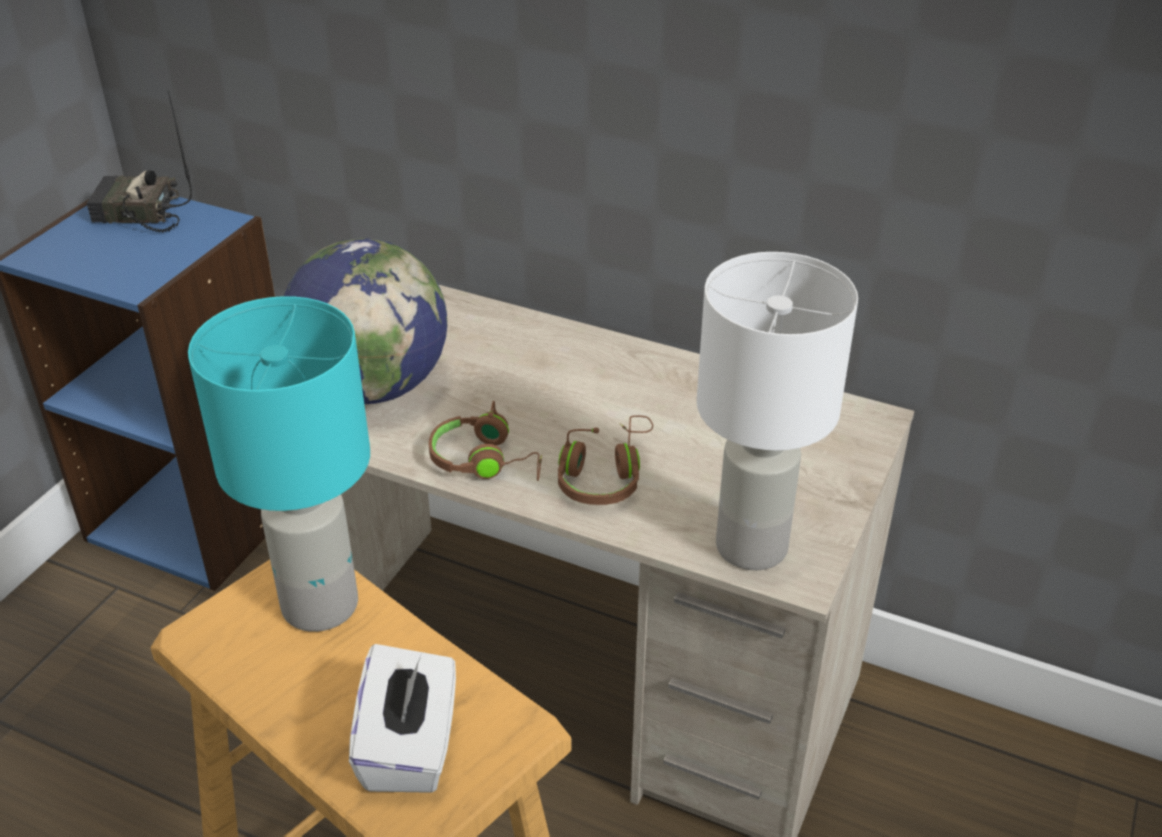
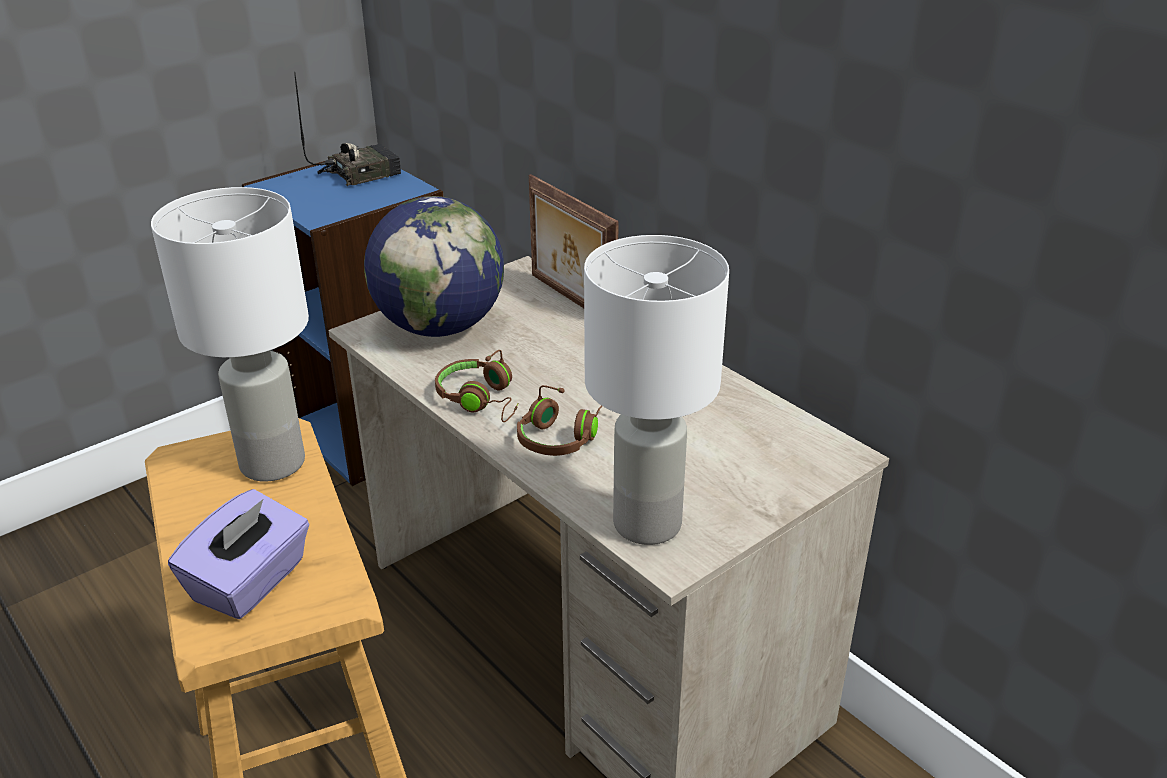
camera: 25 degrees right, 5 degrees down
(138, 214) = (360, 173): radio -> radio turned 120 degrees clockwise
(322, 604) = (274, 463): turquoise table lamp -> white table lamp
(410, 747) = (251, 582): white tissue box -> purple tissue box
(492, 319) = (570, 301): none -> picture frame

